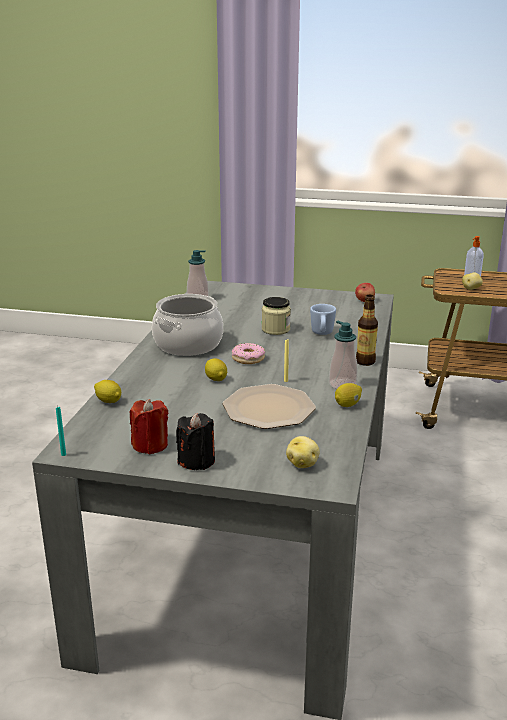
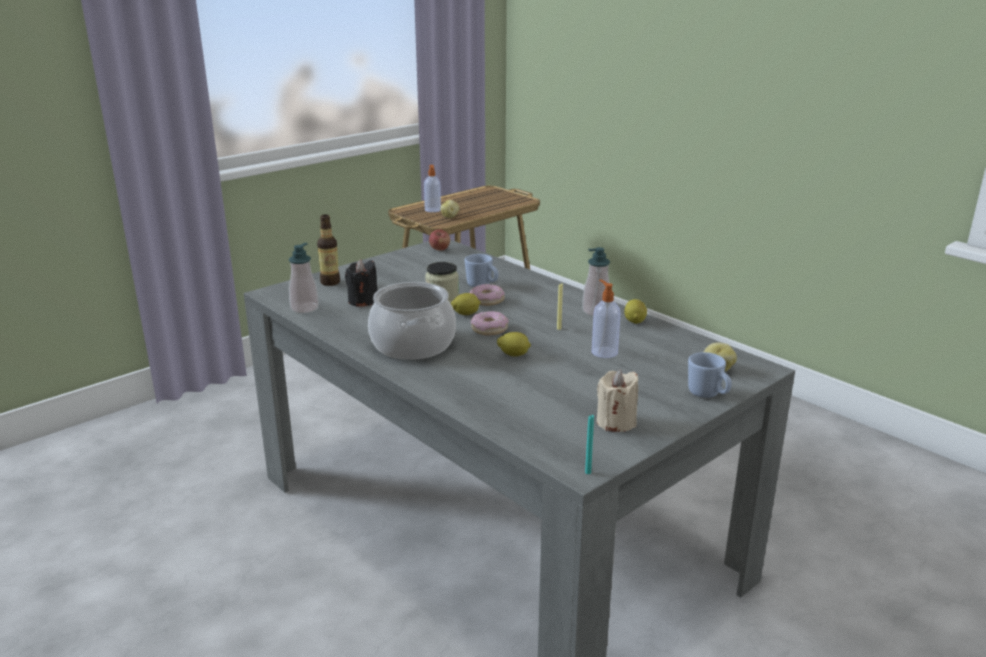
camera: 55 degrees left, 0 degrees up
(108, 401) = (493, 418): lemon -> lemon (465, 314)
(150, 445) = (616, 422): red candle -> beige candle
(197, 461) = (669, 409): black candle -> black candle (363, 301)
(244, 471) = (708, 395): none -> blue mug
(268, 408) = (604, 352): plate -> soap dispenser
(298, 343) = (487, 300): none -> donut
(365, 362) = (564, 290): bottle -> bottle (330, 282)

